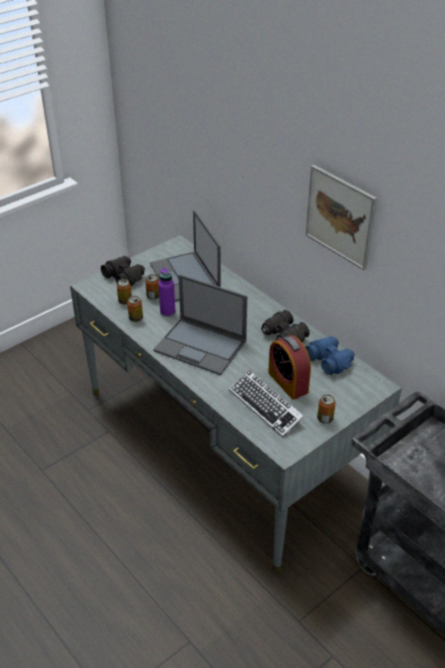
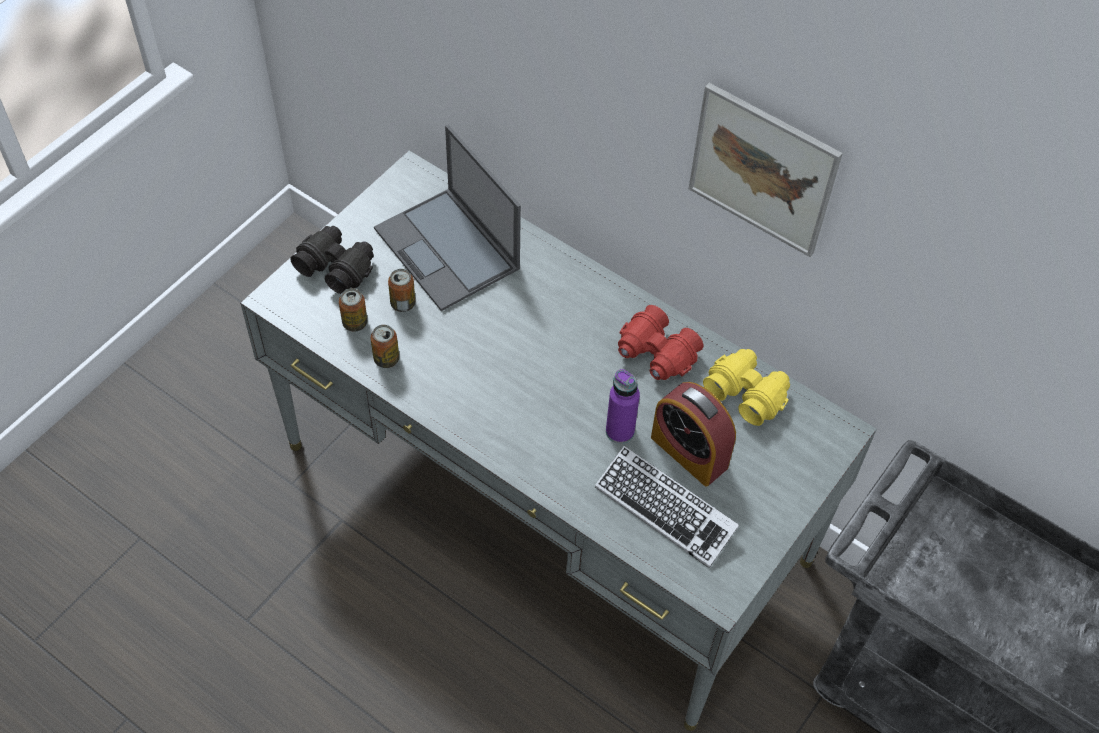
camera: 15 degrees left, 15 degrees up
(167, 312) = (439, 335): purple bottle -> purple bottle (620, 431)
(201, 346) = (521, 400): laptop -> none
(283, 336) = (656, 354): black binoculars -> red binoculars
(325, 419) = (768, 516): can -> none
(330, 360) = (747, 392): blue binoculars -> yellow binoculars

